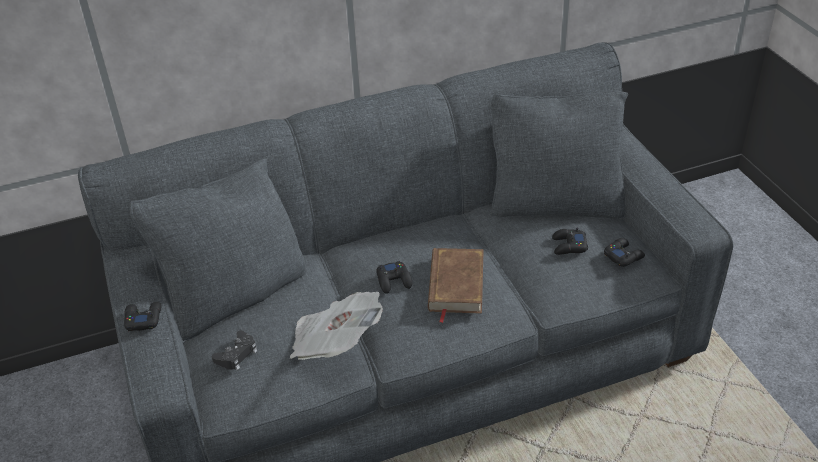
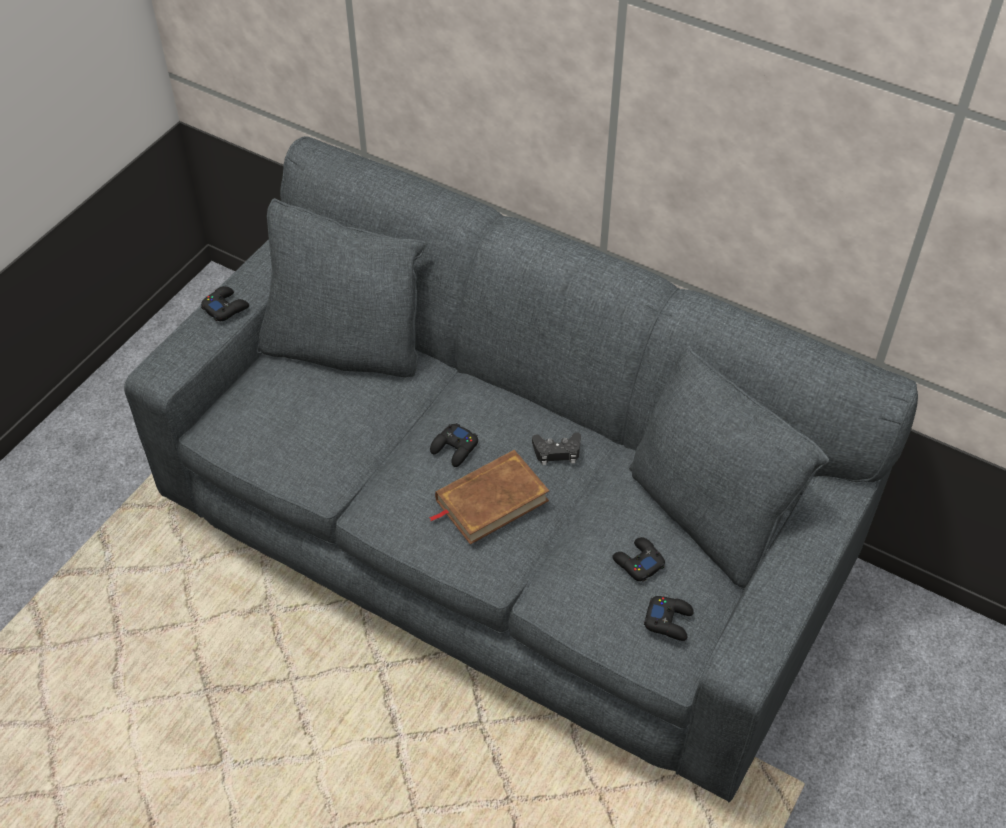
camera: 50 degrees right, 10 degrees up
(237, 354) = (267, 397): black game controller -> black game controller (557, 452)
(336, 343) = (337, 457): newspaper -> none

